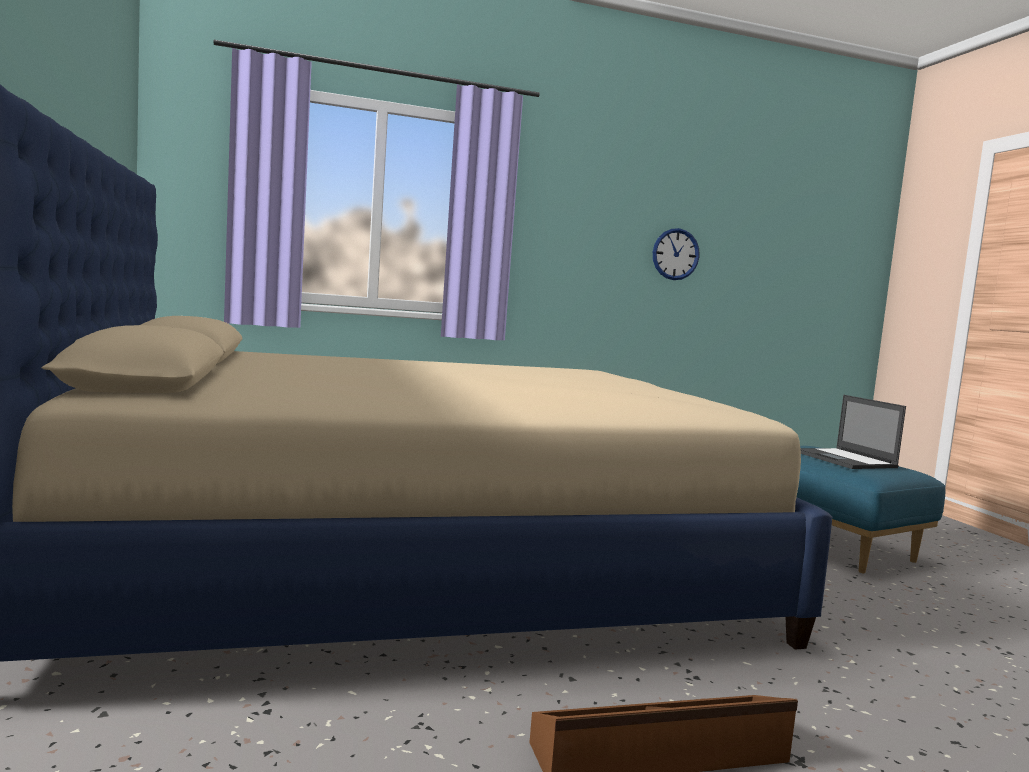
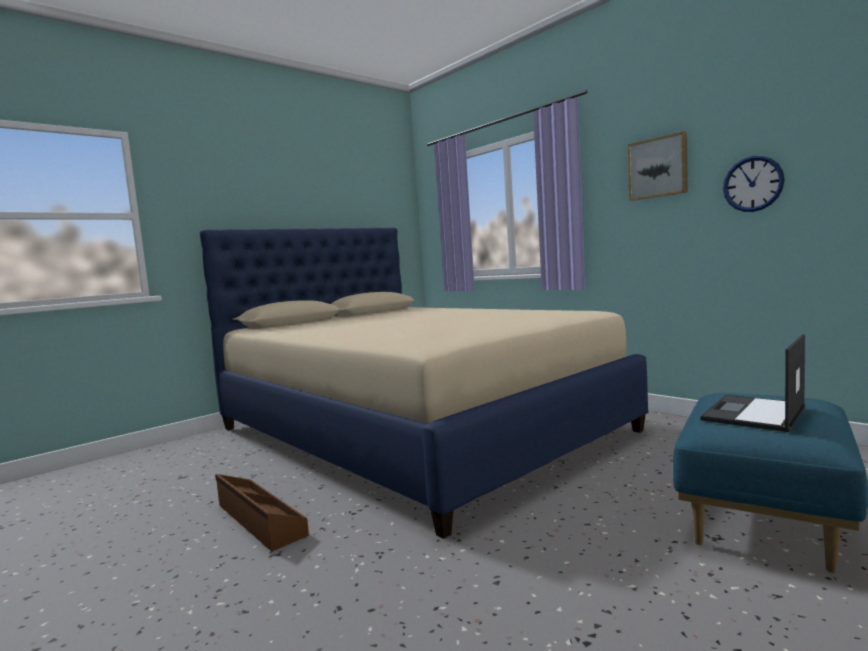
camera: 65 degrees right, 0 degrees up
(595, 213) = (658, 168): none -> picture

